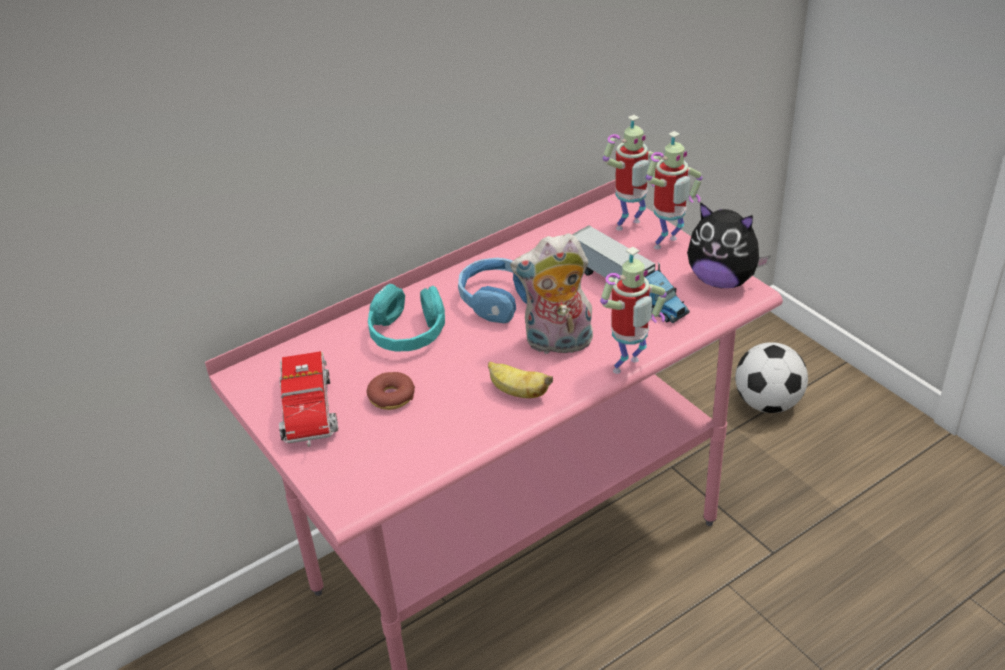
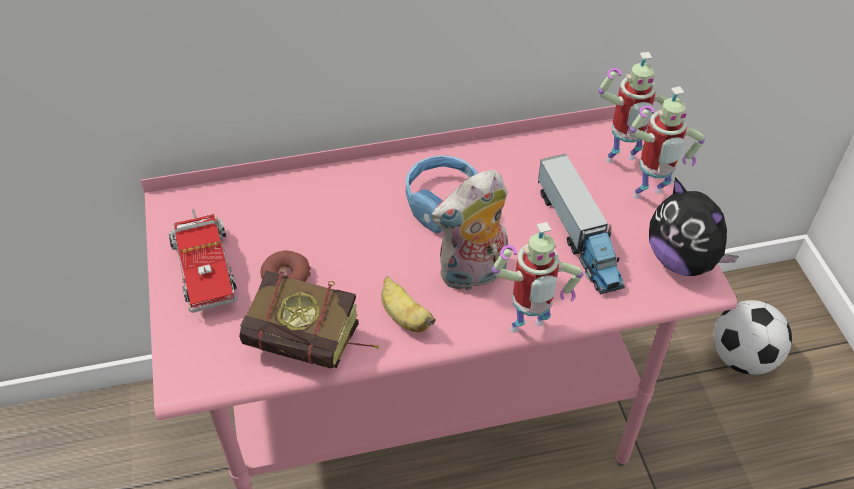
camera: 20 degrees right, 10 degrees up
(309, 414) = (205, 267): toy truck -> toy truck turned 150 degrees clockwise
(408, 332) = (340, 210): turquoise headphones -> none
(452, 438) = (315, 345): none -> book
(557, 344) = (473, 275): plush toy -> plush toy turned 45 degrees counterclockwise

